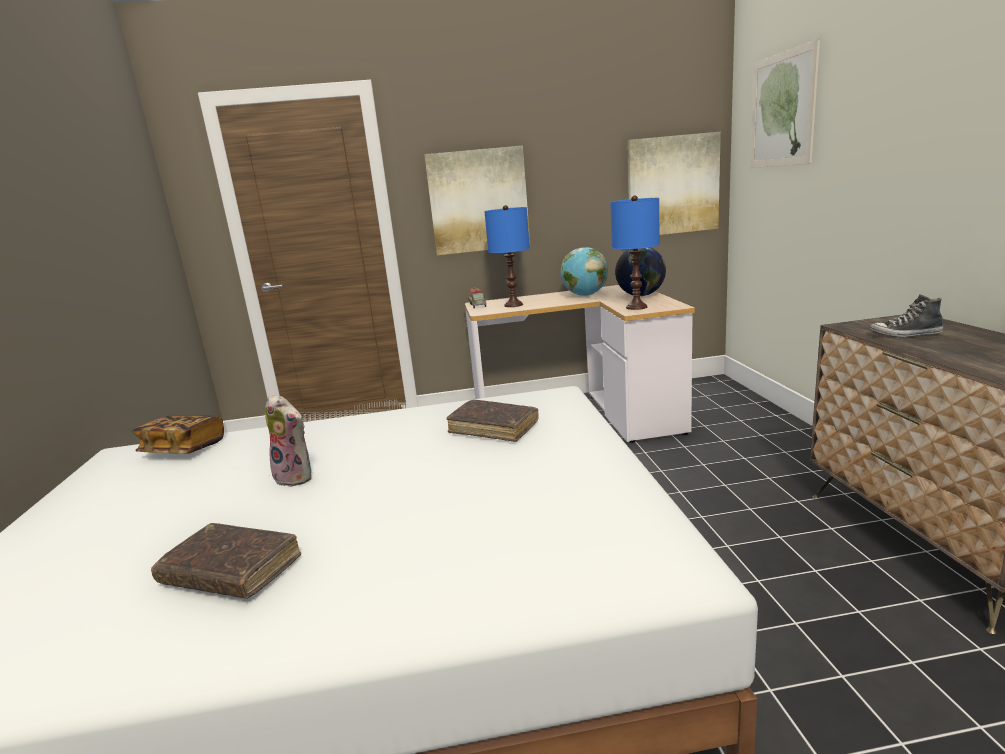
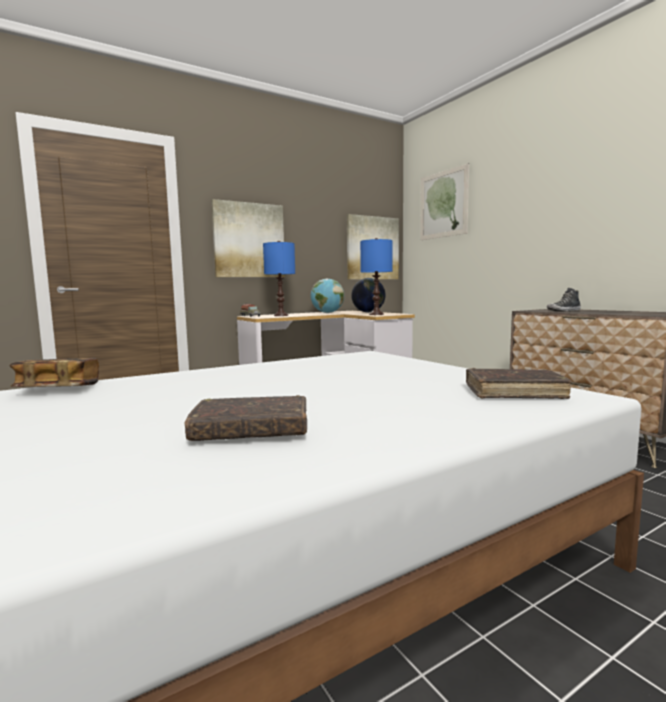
camera: 25 degrees left, 10 degrees down
(297, 477) = (219, 391): plush toy -> none
(493, 428) = (348, 365): brown book -> brown book (514, 393)

